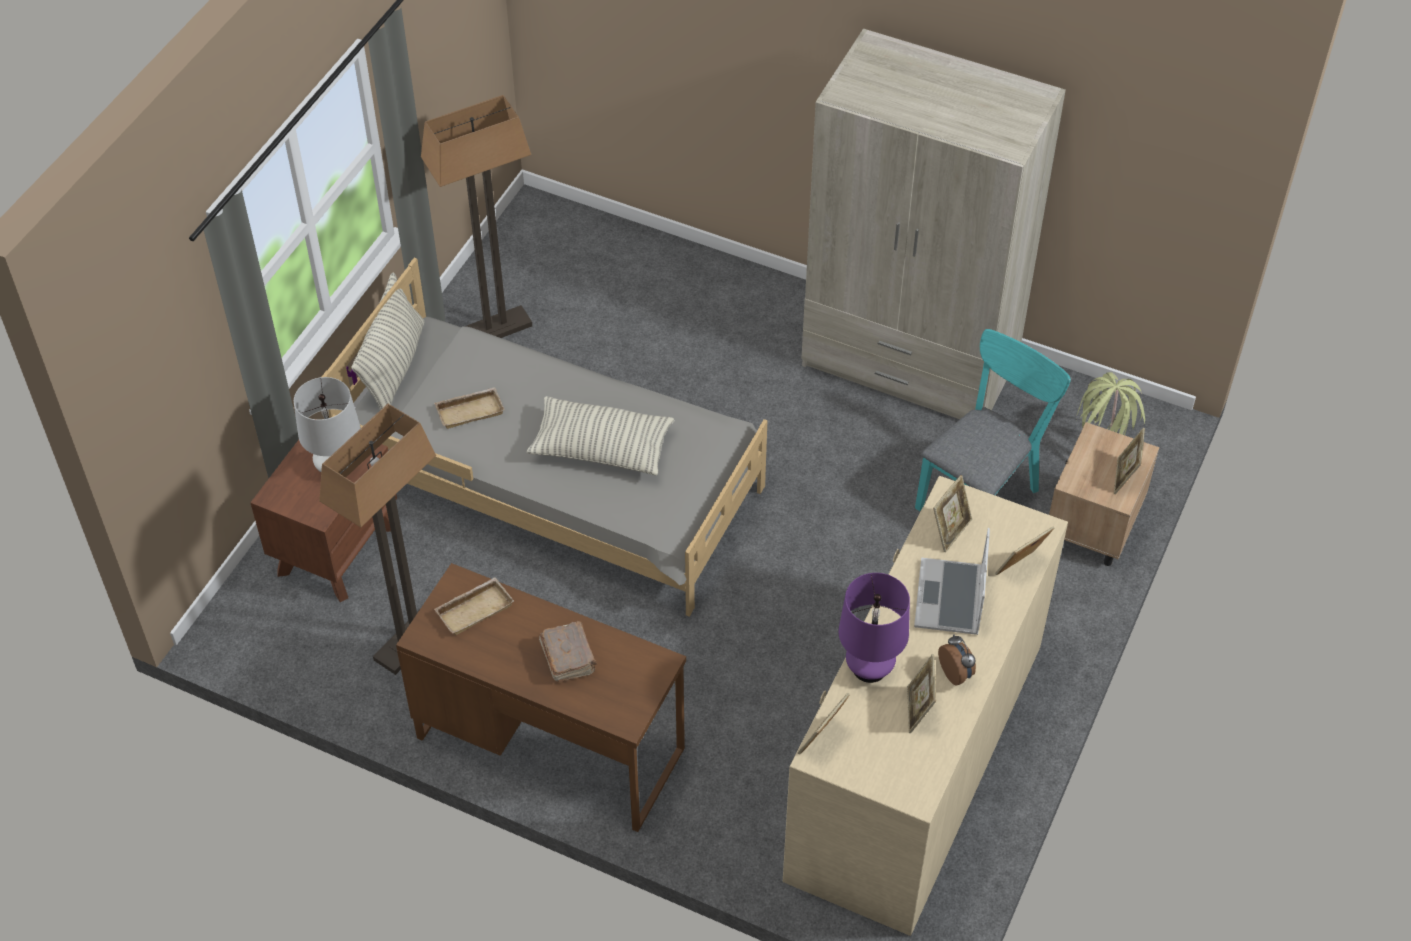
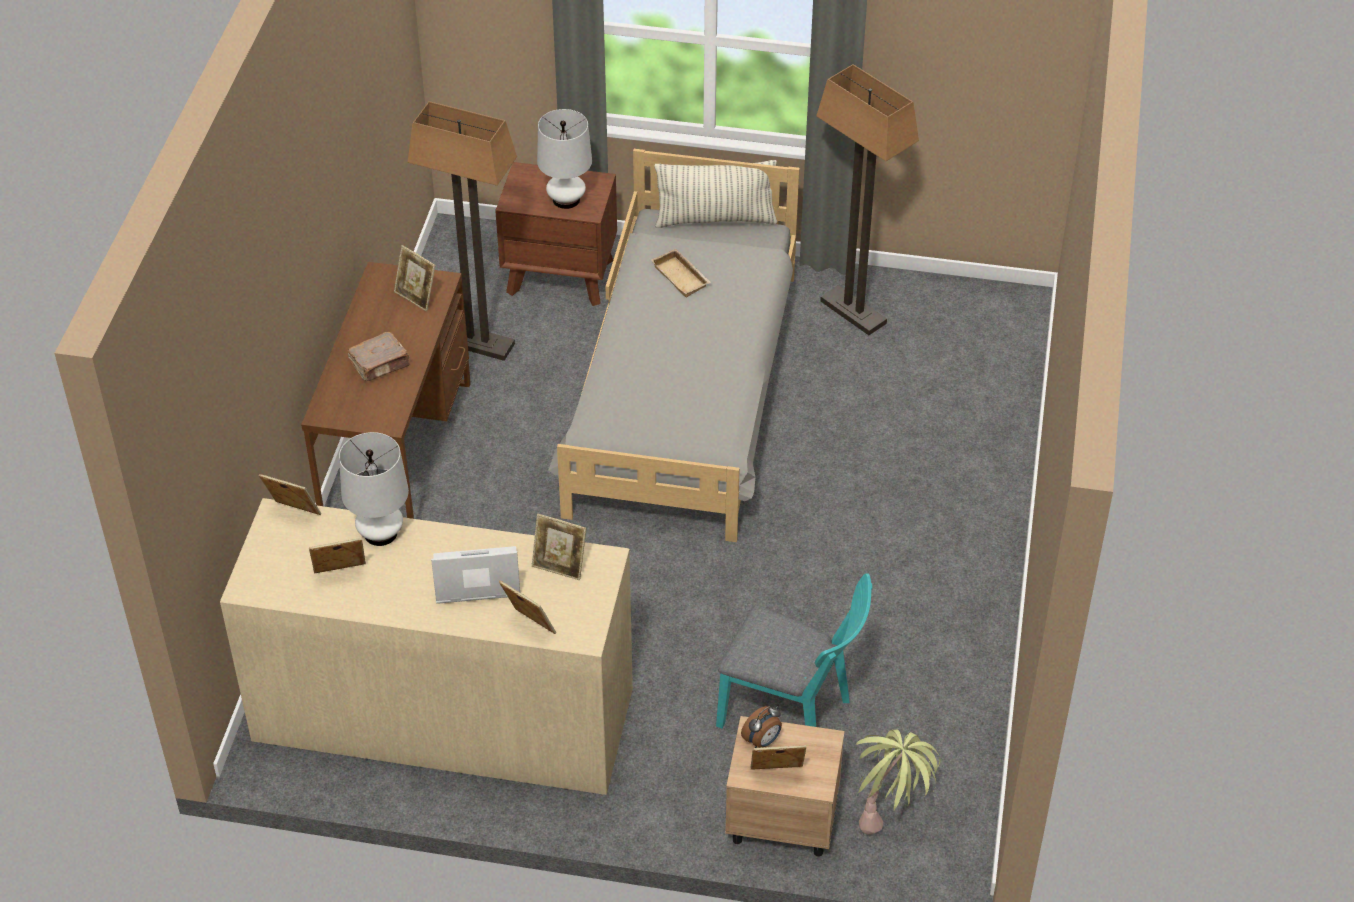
camera: 75 degrees right, 5 degrees down
(474, 608) = (416, 297): beige tray -> picture frame
(601, 448) = (670, 370): pillow -> none
(869, 668) = (380, 533): purple table lamp -> white table lamp
(910, 362) = (949, 628): beige wardrobe -> none
(956, 673) = (389, 596): alarm clock -> alarm clock (762, 741)

